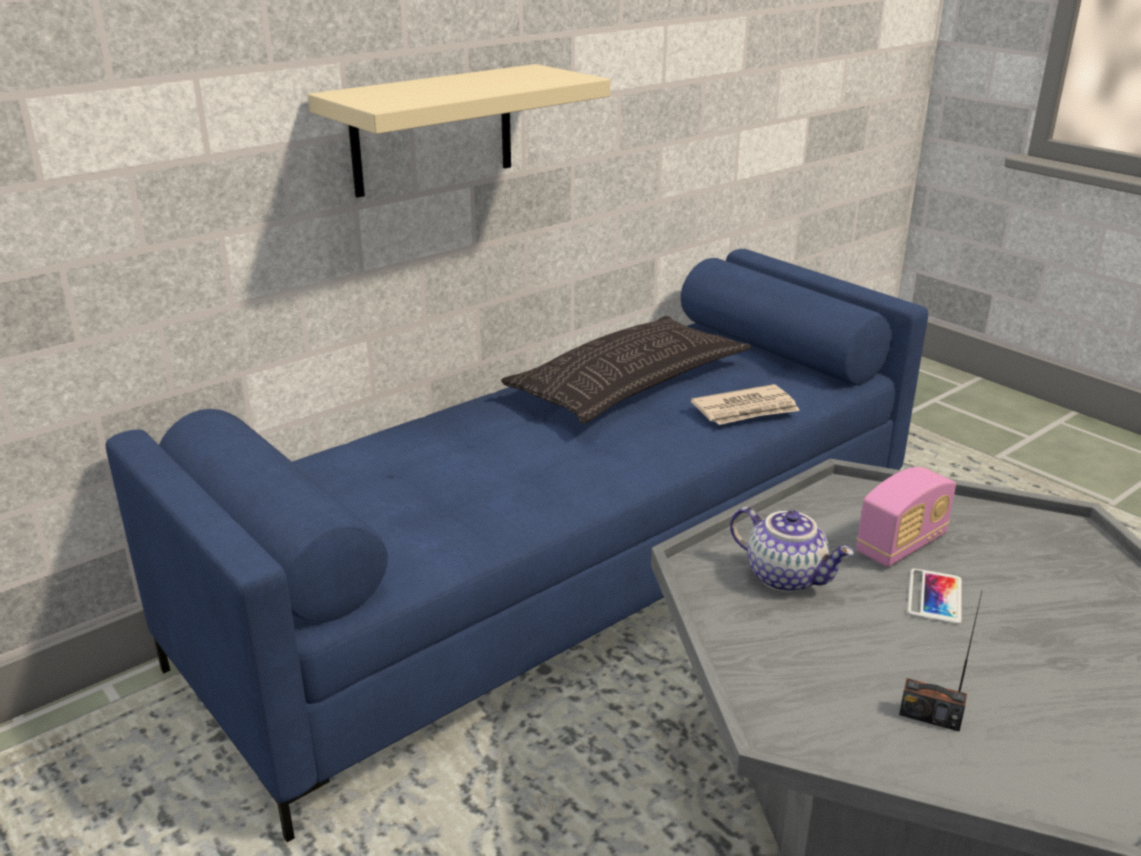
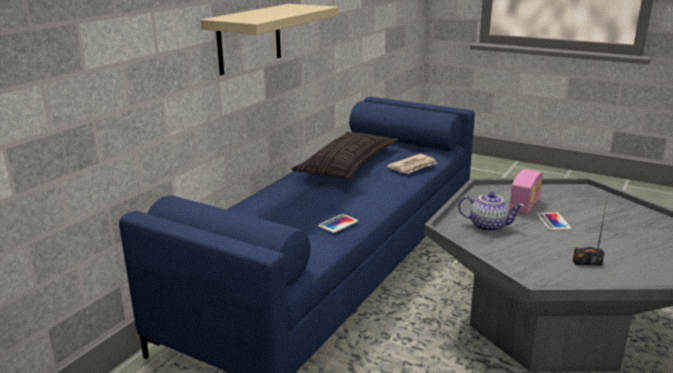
camera: 20 degrees left, 5 degrees down
(506, 510) = (338, 224): none -> phone

